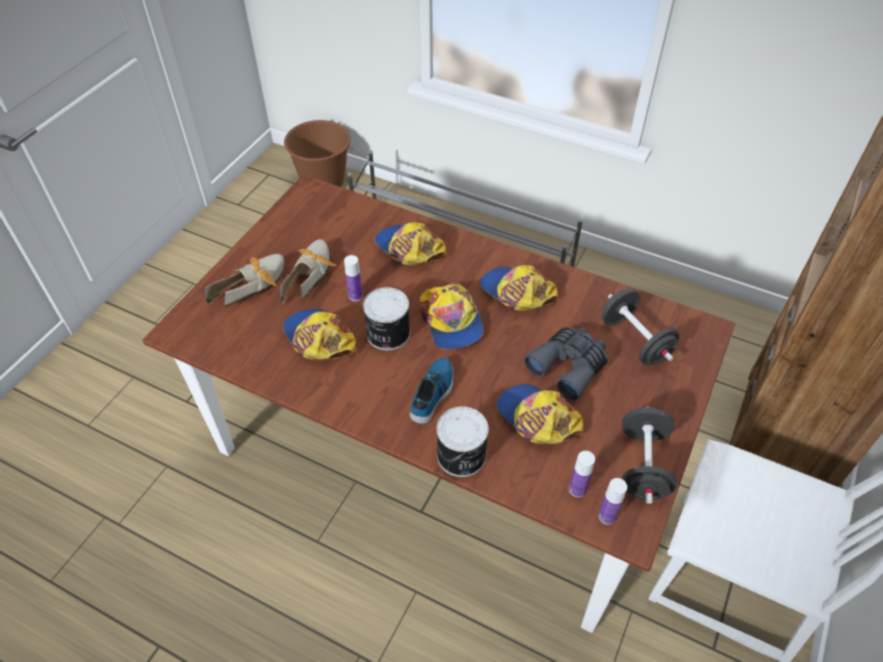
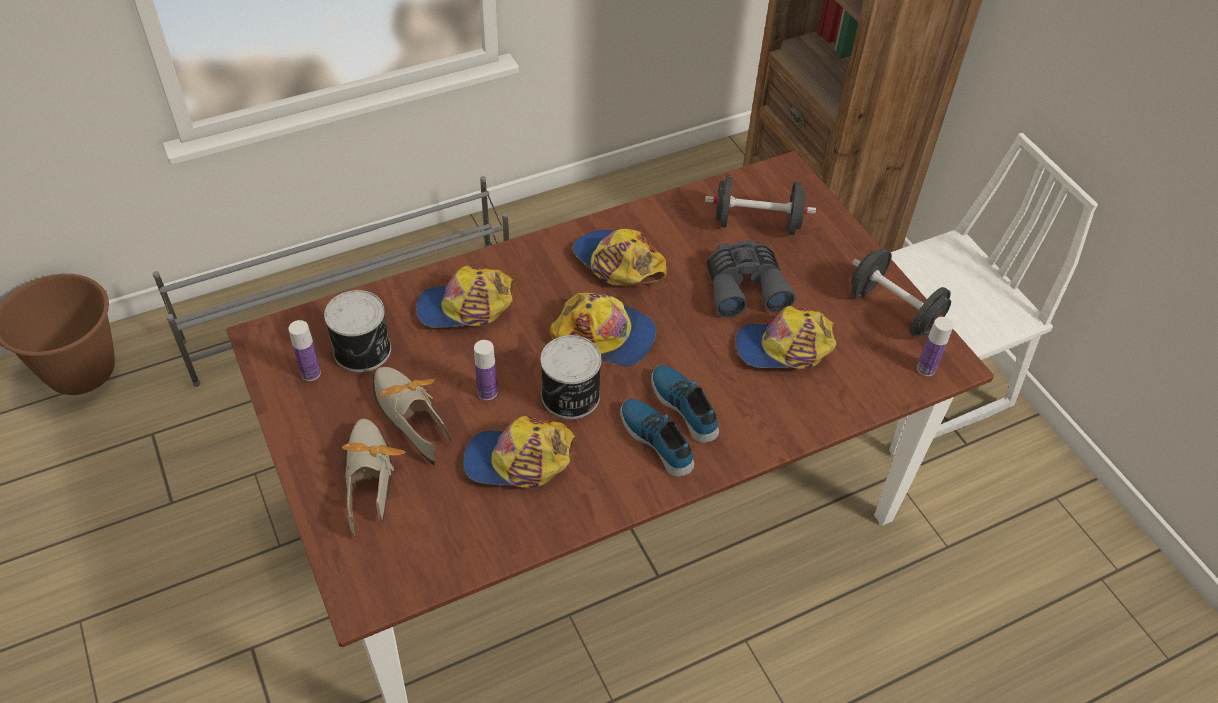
camera: 55 degrees left, 0 degrees up
(393, 394) = (658, 439): none -> shoe
(462, 456) = (781, 430): can -> can (364, 350)
(517, 292) = (617, 263): cap -> cap turned 60 degrees clockwise
(577, 489) = (884, 370): bottle -> bottle (311, 373)

